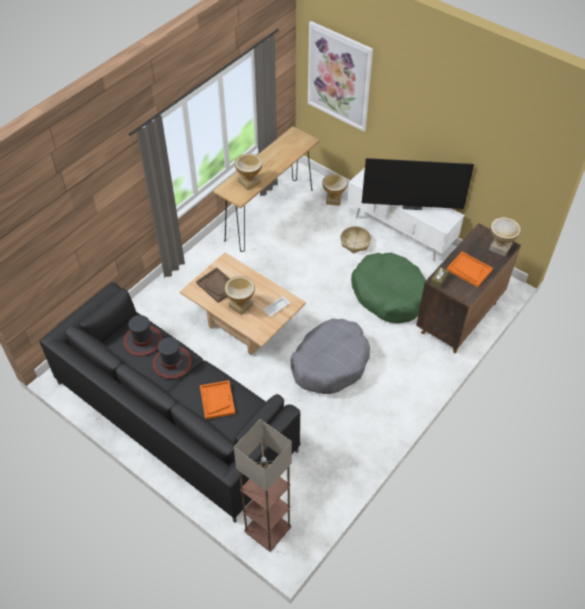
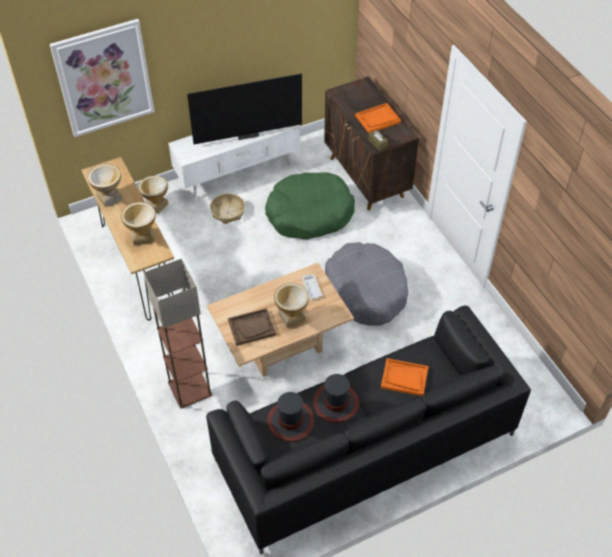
camera: 65 degrees left, 0 degrees up
(266, 529) = (529, 411): floor lamp -> floor lamp (189, 389)
(412, 205) = (247, 133): television -> television turned 45 degrees clockwise
(499, 247) = (363, 89): vase -> vase (109, 197)

